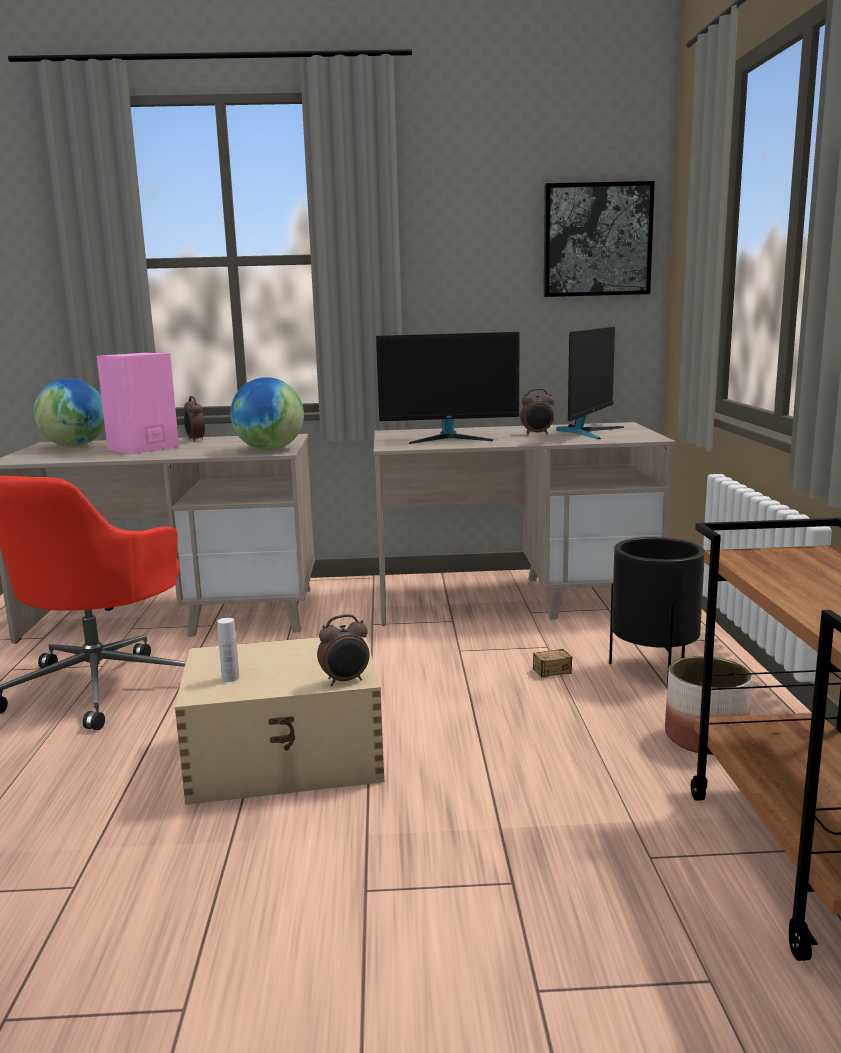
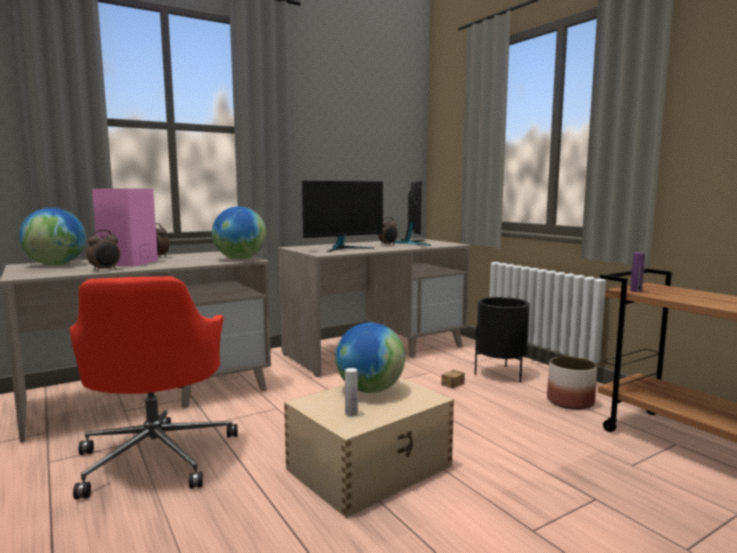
camera: 30 degrees left, 5 degrees down
(301, 653) = (369, 390): none -> globe
(345, 681) = (428, 400): alarm clock -> alarm clock (105, 270)
(597, 240) = (394, 132): picture -> none
(748, 559) = (636, 291): none -> purple bottle

